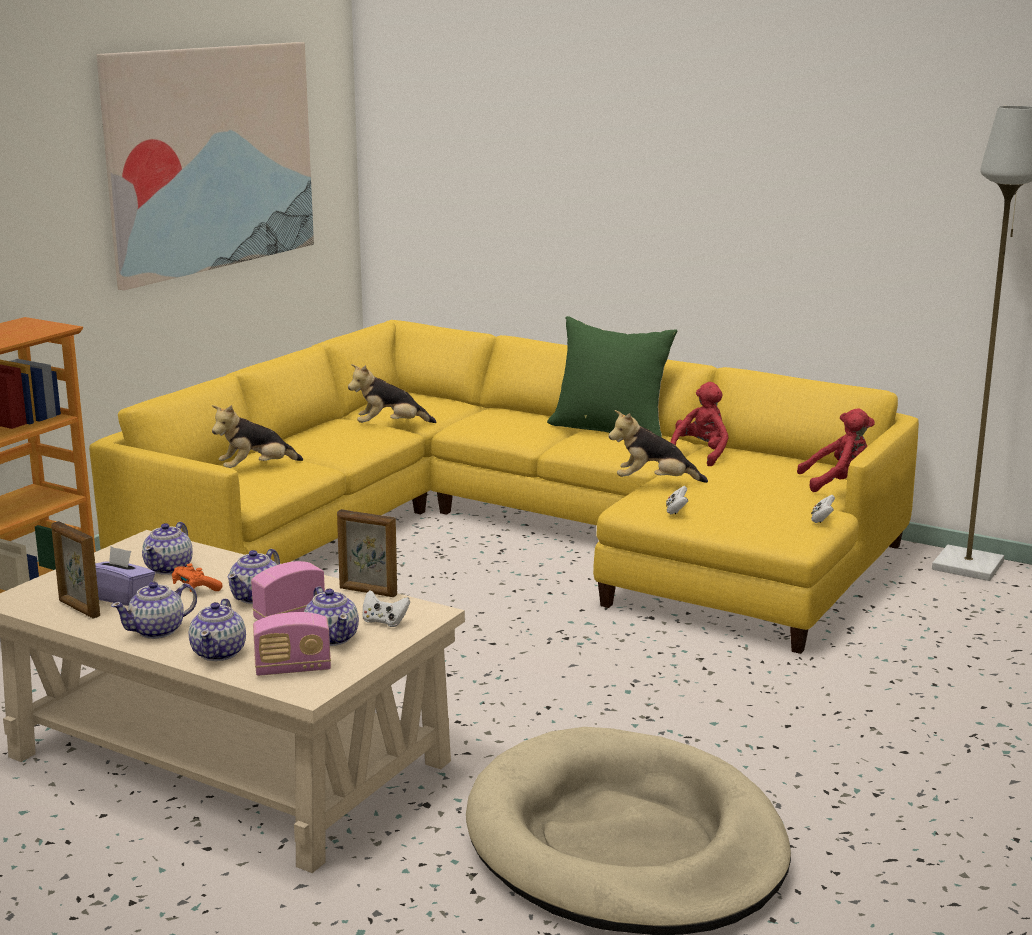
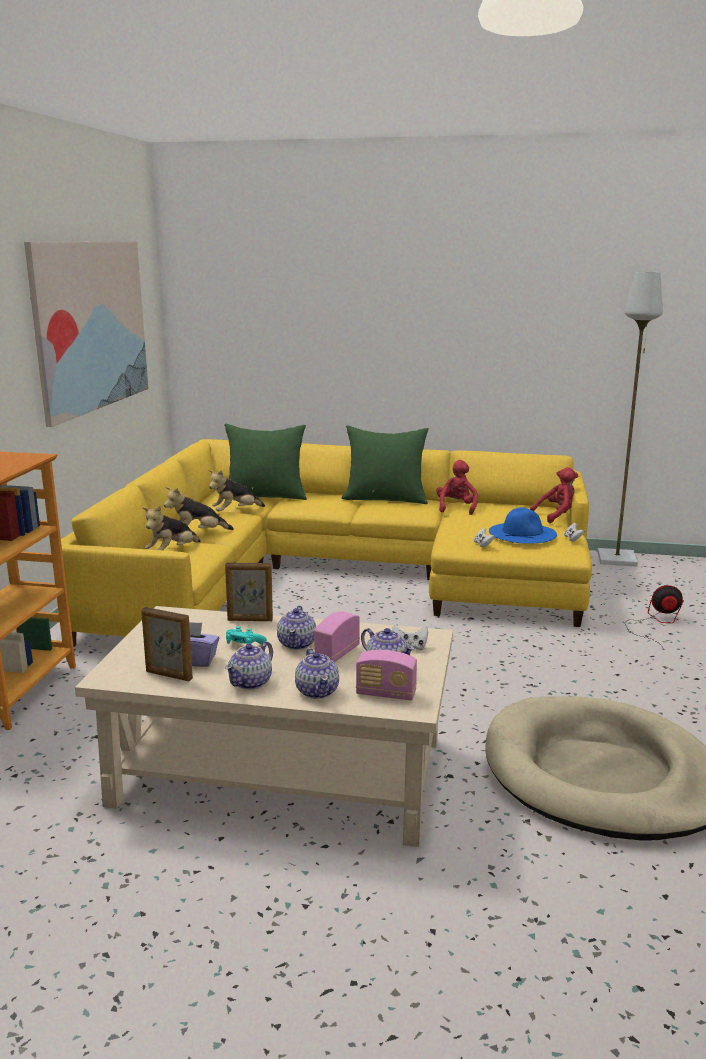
camera: 20 degrees left, 0 degrees up
(169, 568) = (207, 632): teapot -> none
(195, 588) = (244, 644): orange game controller -> turquoise game controller
(293, 669) = (386, 694): radio -> radio turned 45 degrees clockwise
(367, 592) = (373, 627): picture frame -> picture frame (250, 620)
(449, 408) = (266, 495): none -> green pillow
(654, 482) = (450, 528): plush toy -> plush toy (198, 534)
(750, 500) = (522, 532): none -> blue hat
(927, 666) = (656, 623): none -> fan

